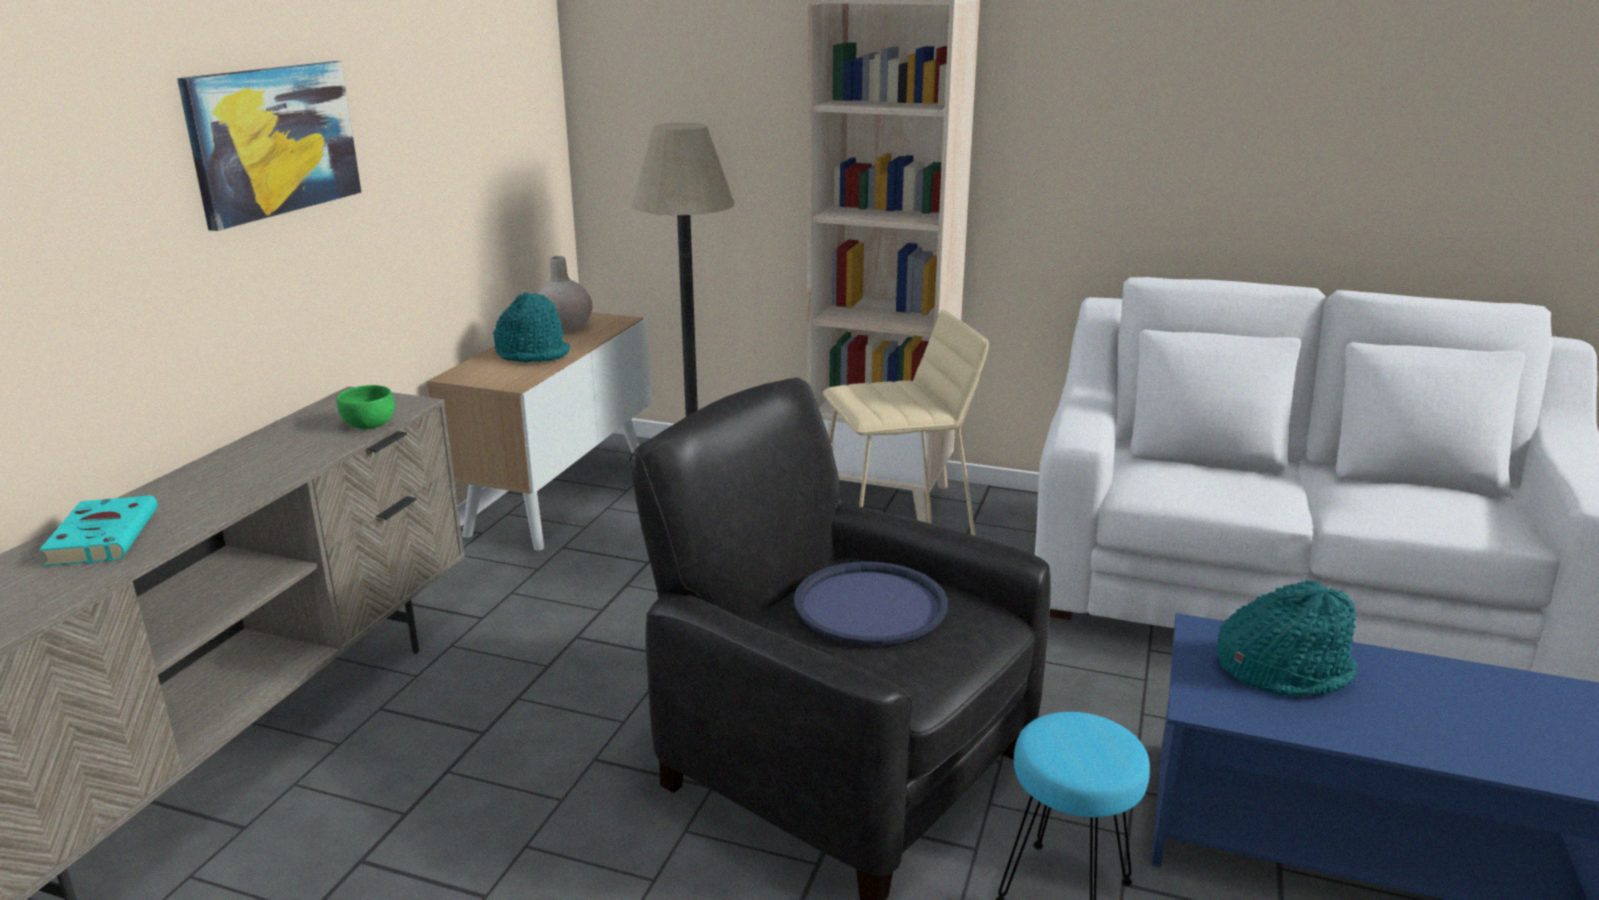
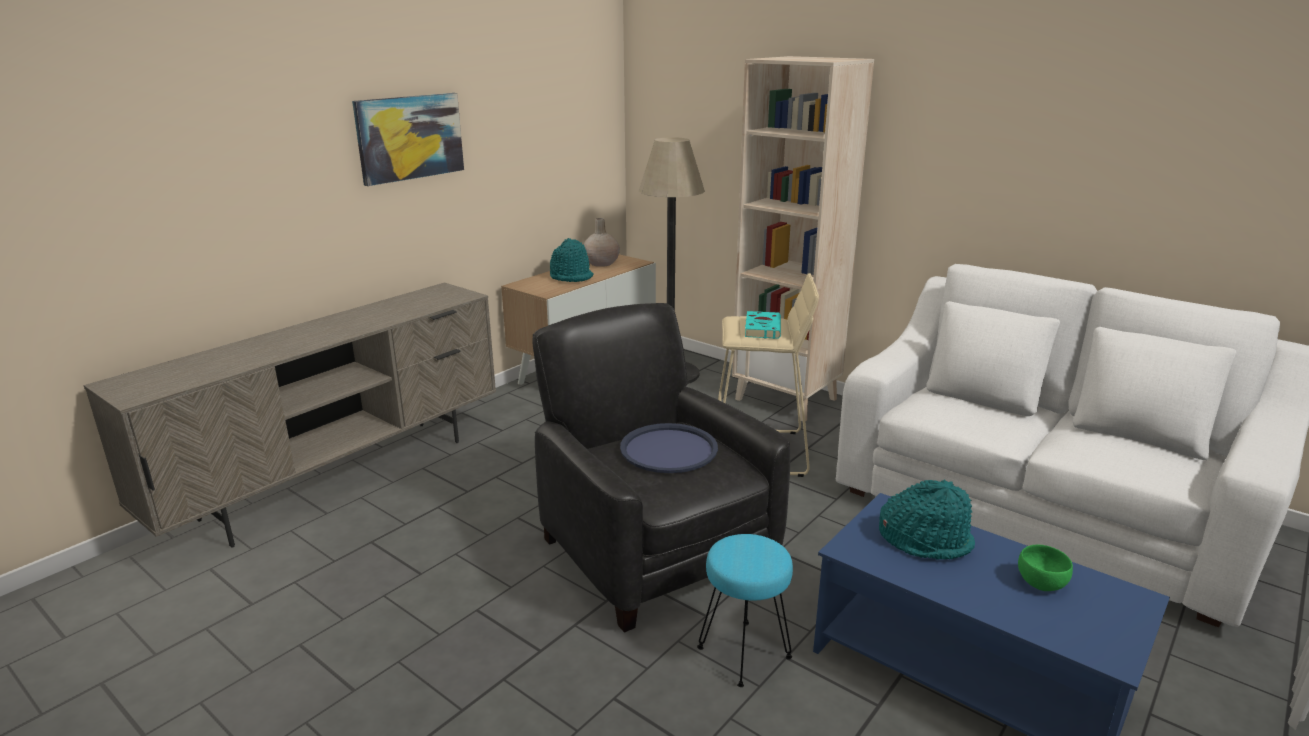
camera: 20 degrees right, 0 degrees up
(104, 536) = (275, 342): turquoise book -> turquoise book (762, 328)
(369, 424) = (438, 304): green bowl -> green bowl (1041, 583)

